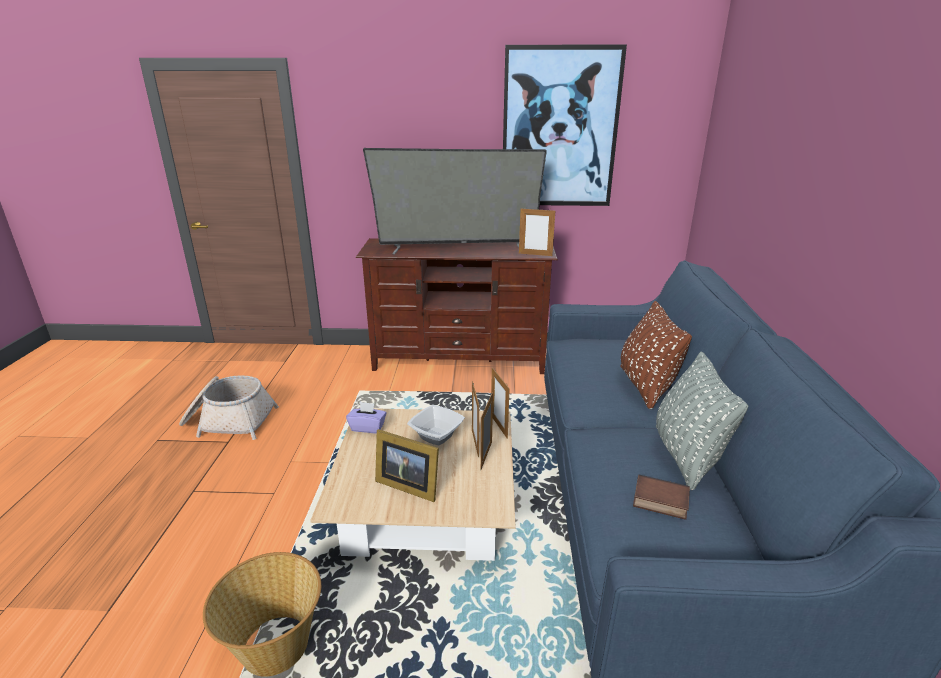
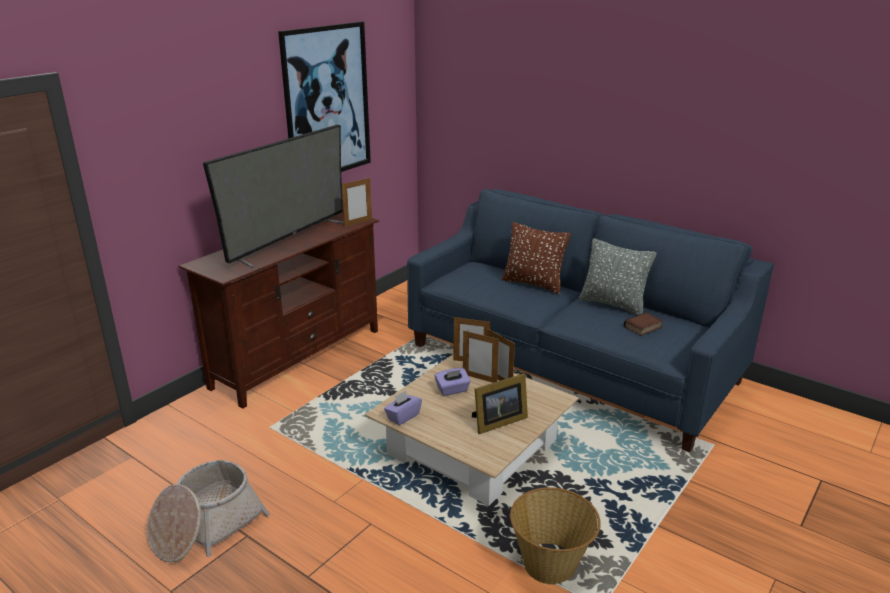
camera: 55 degrees left, 0 degrees up
(437, 436) = (452, 390): bowl -> purple tissue box

